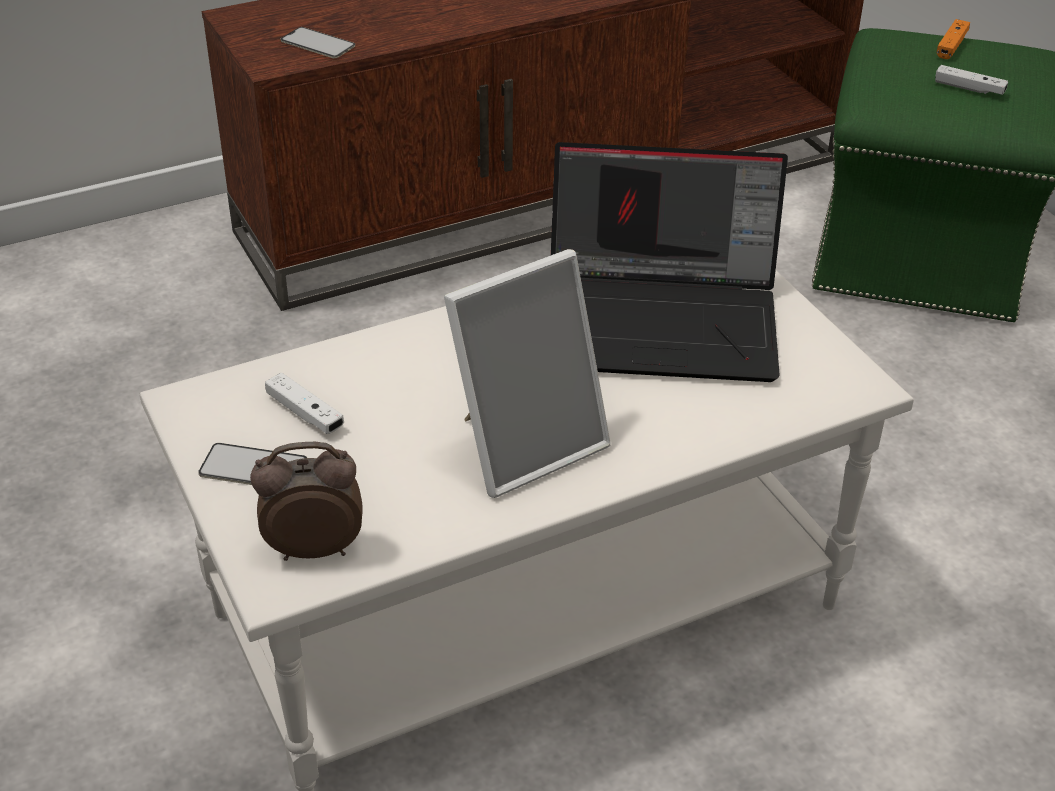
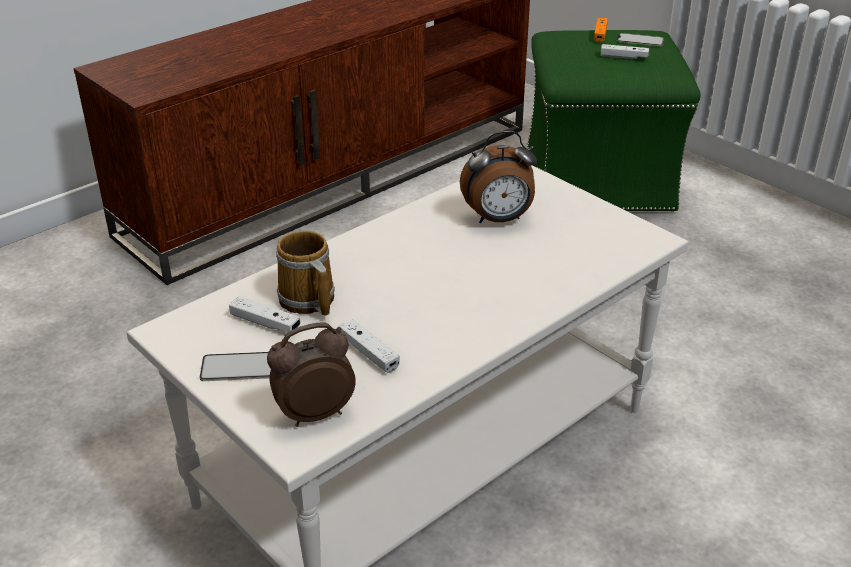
camera: 15 degrees left, 5 degrees down
(318, 43) = (173, 78): phone -> phone (640, 40)
(367, 392) = (307, 300): none -> mug
(413, 479) = (368, 353): none -> white game controller
(525, 444) = (439, 315): picture frame -> none
(664, 320) = (498, 219): laptop -> alarm clock

